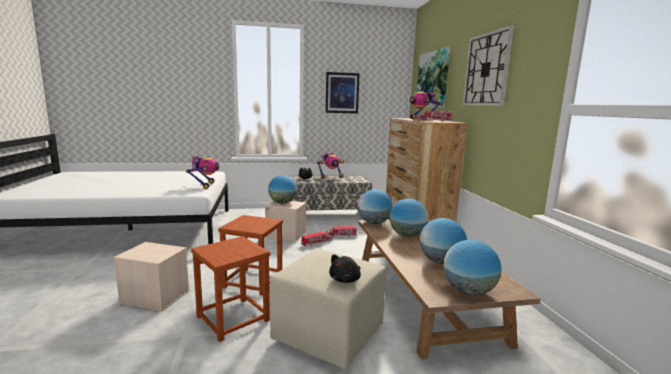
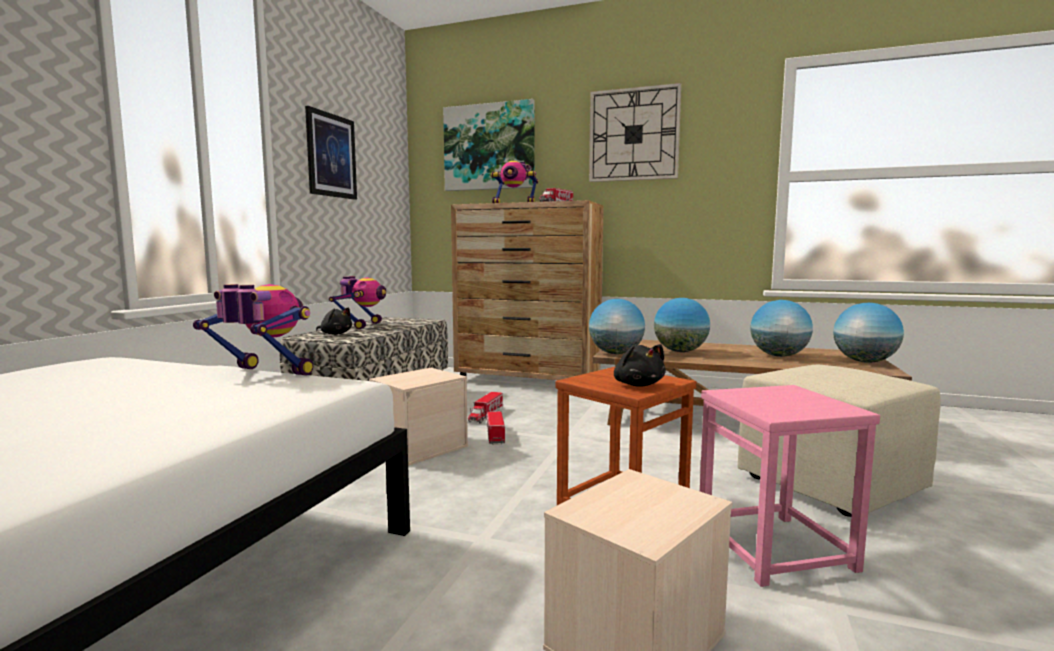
camera: 60 degrees left, 5 degrees down
(233, 319) = (775, 548): brown stool -> pink stool
(282, 203) = (406, 378): globe -> none
(346, 280) = (884, 375): black plush toy -> black plush toy (638, 385)

